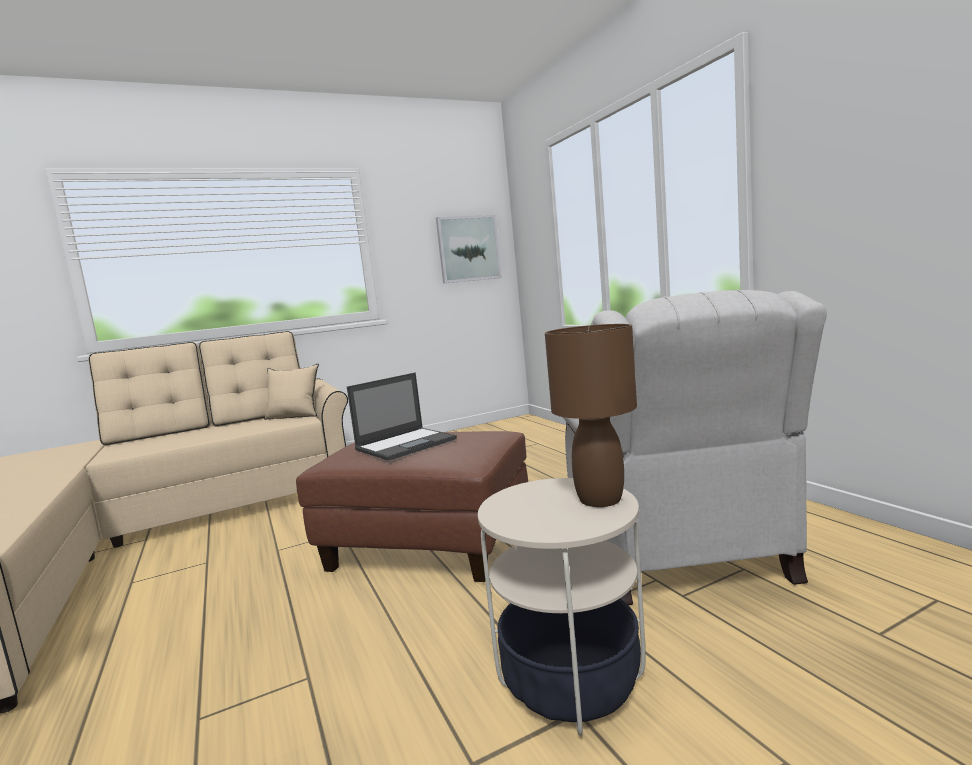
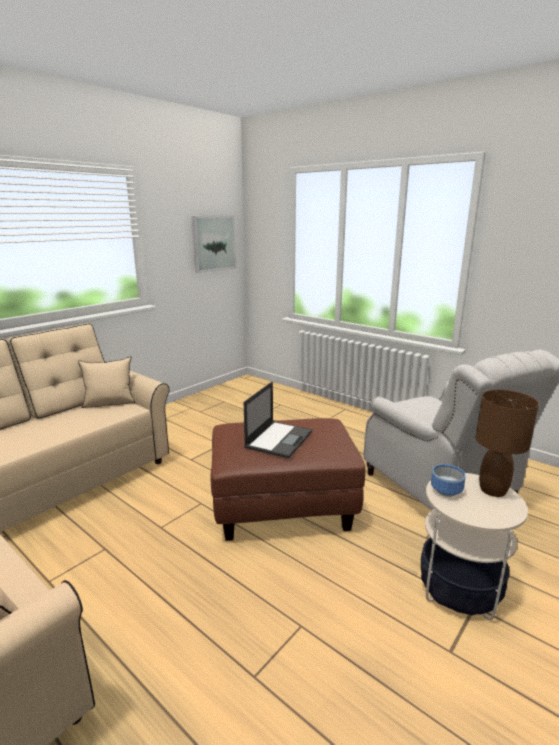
camera: 25 degrees left, 10 degrees up
(524, 495) = (446, 490): none -> bowl

